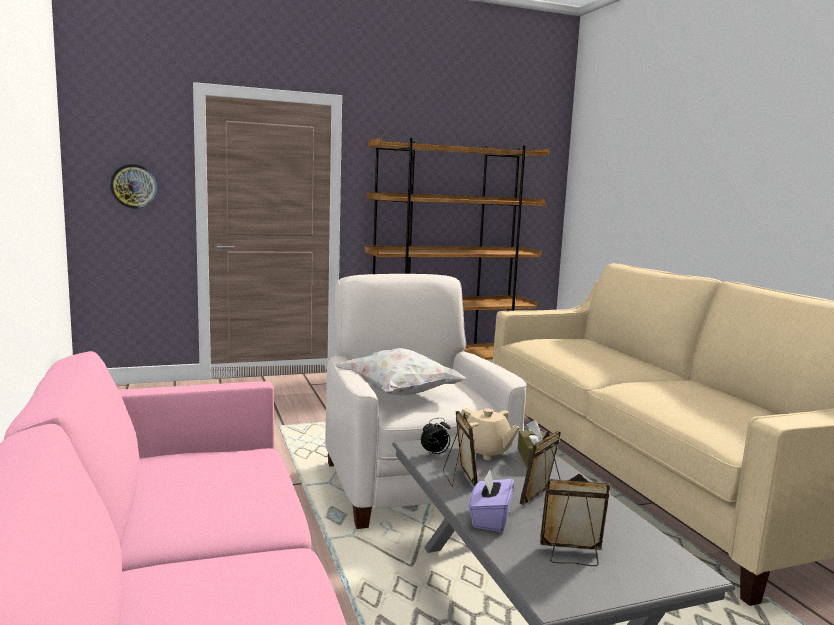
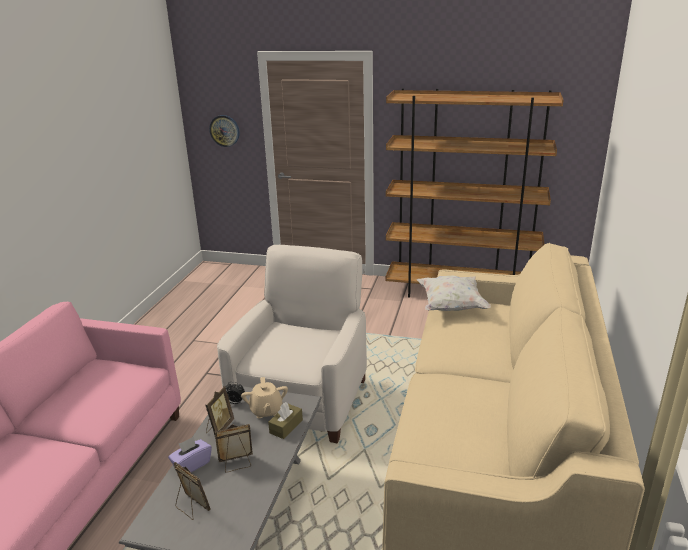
camera: 35 degrees right, 15 degrees up
(400, 393) = (275, 343): white pillow -> white pillow (451, 306)

